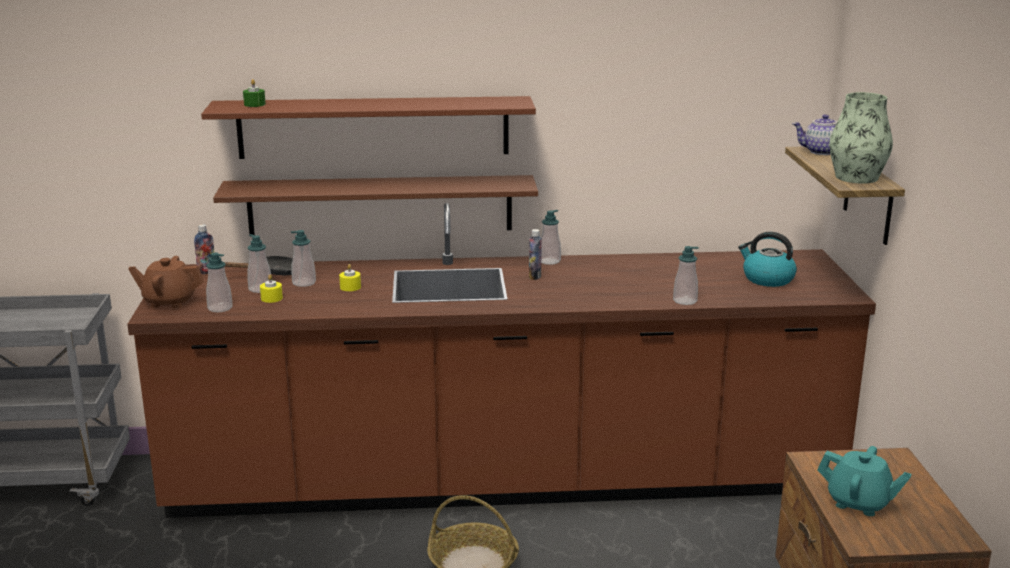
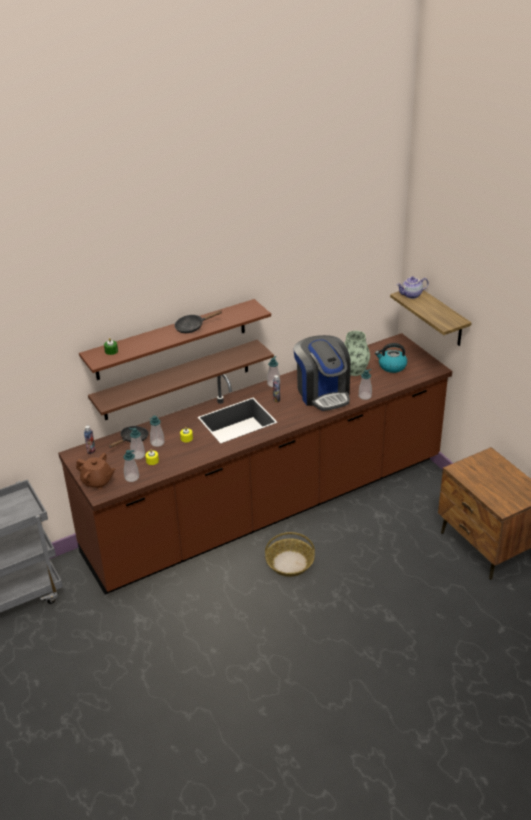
camera: 25 degrees left, 15 degrees up
(169, 302) = (97, 482): brown teapot -> brown teapot turned 135 degrees counterclockwise
(399, 103) = (192, 327): none -> black frying pan
(617, 284) = (323, 393): none -> coffee machine
(856, 177) = (444, 317): vase -> vase (354, 370)
(859, 503) = (489, 487): turquoise teapot -> none

